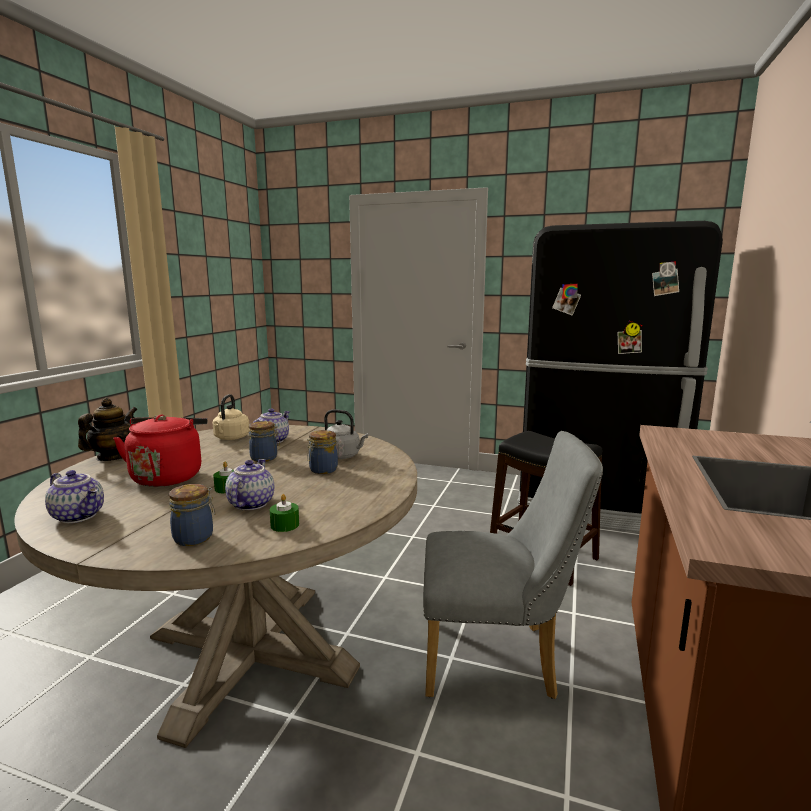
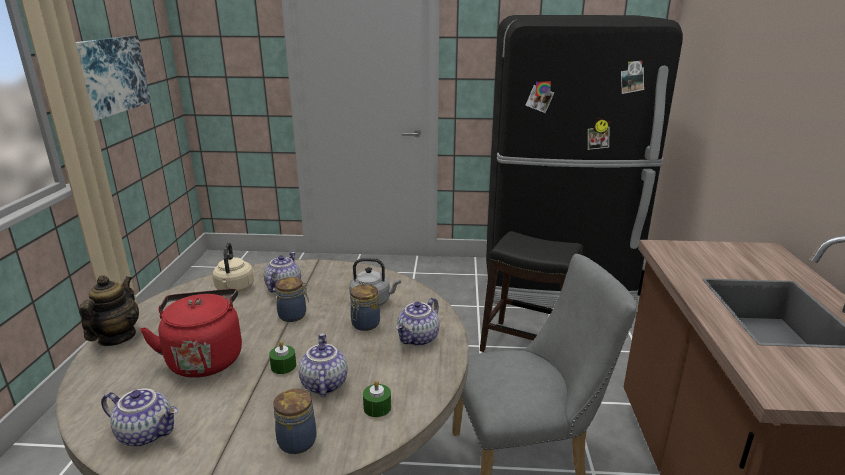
camera: 15 degrees left, 10 degrees up
(198, 279) = (110, 75): none -> picture
(364, 484) = (418, 339): none -> teapot

